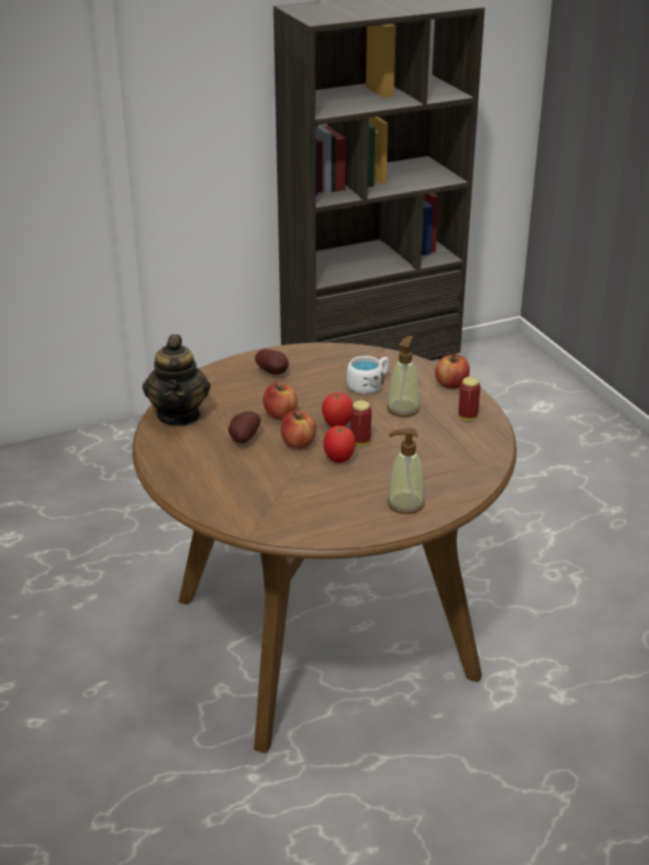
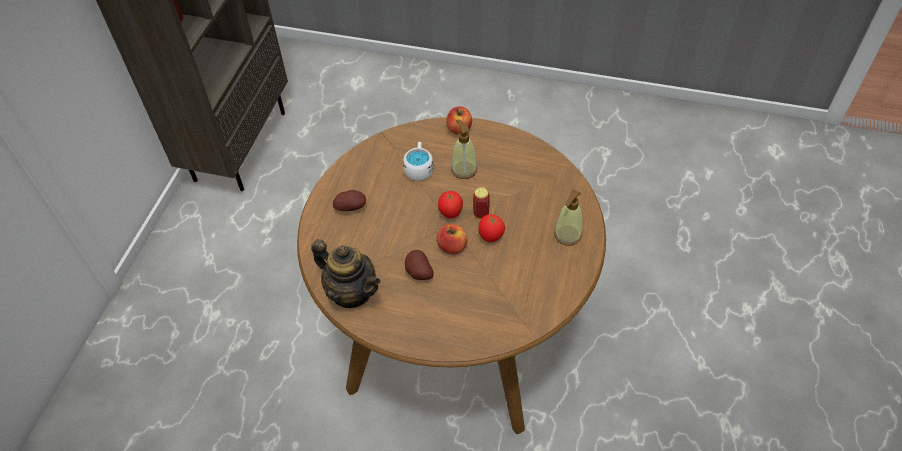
camera: 50 degrees left, 20 degrees up
(280, 414) = (408, 235): apple -> none
(467, 417) = (503, 146): can -> none

